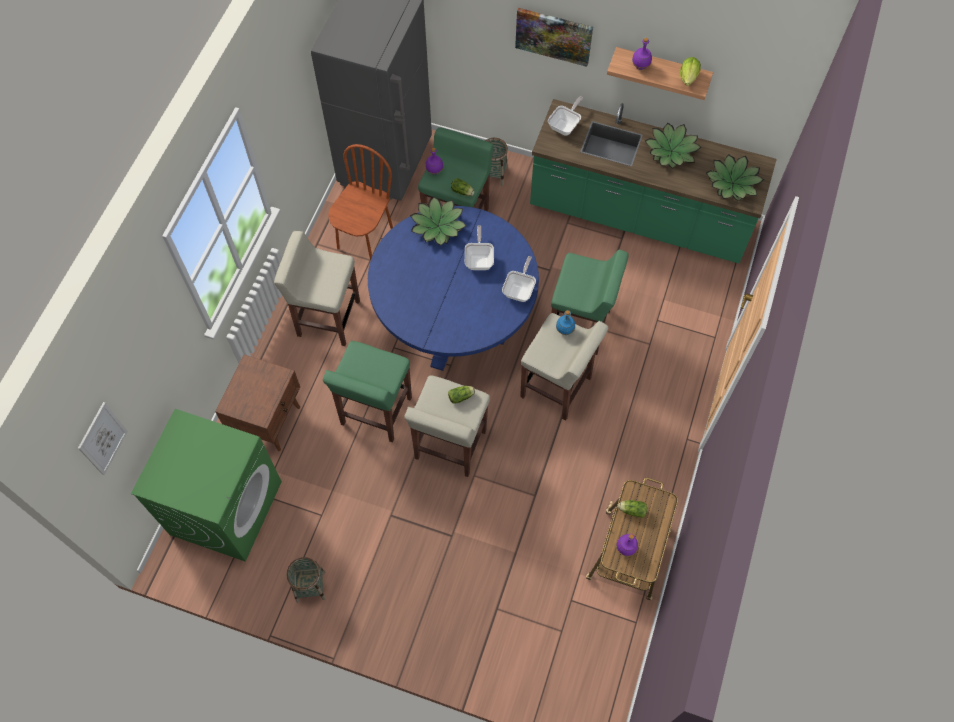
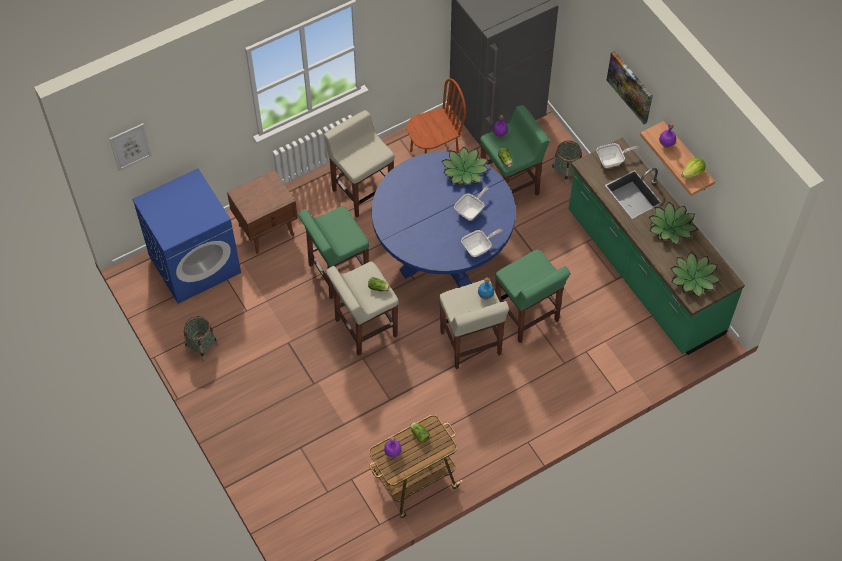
camera: 40 degrees right, 5 degrees down
(226, 507) = (195, 263): green washing machine -> blue washing machine

